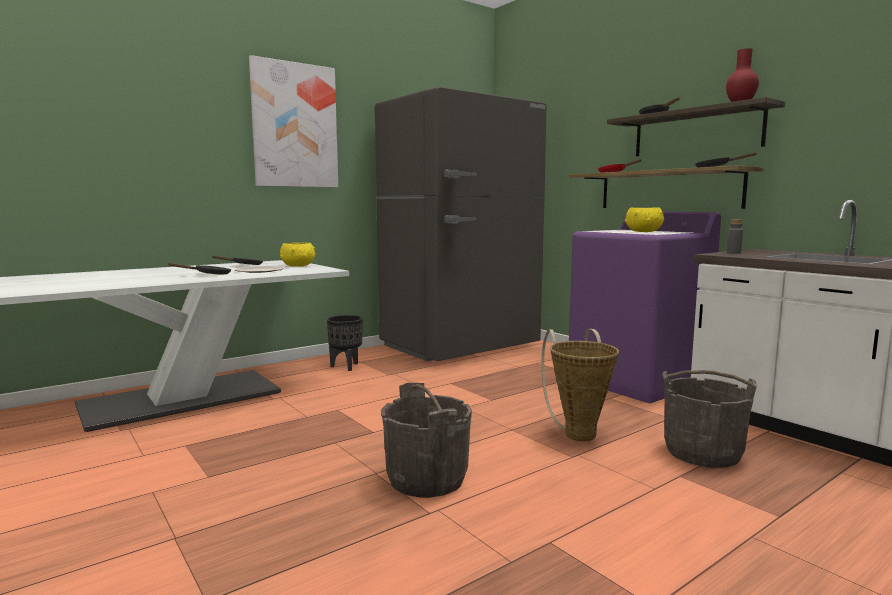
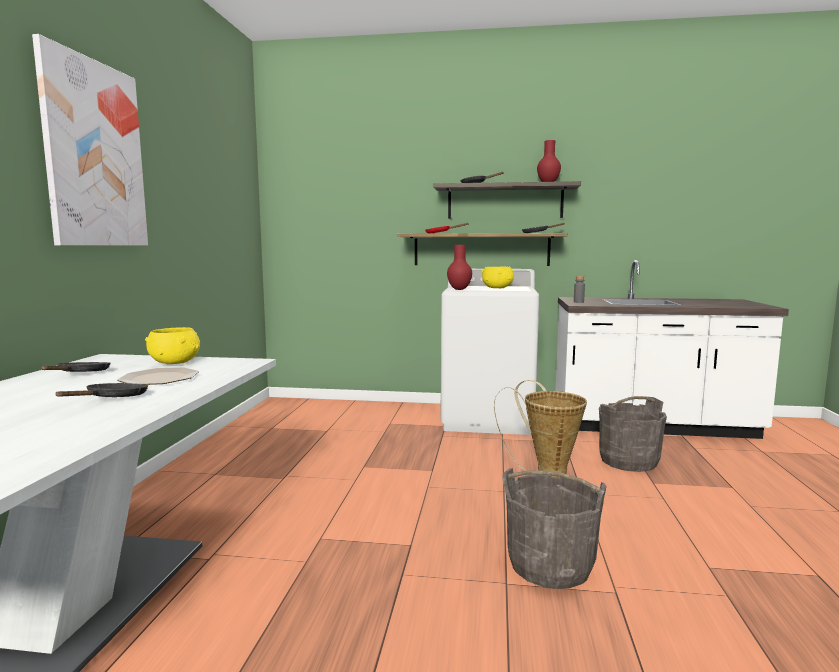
camera: 45 degrees left, 0 degrees up
(346, 366) = (211, 485): black planter -> none
(460, 347) = (288, 426): grey fridge -> none
(594, 231) = (460, 289): none -> red vase
(637, 381) = (488, 419): purple washing machine -> white washing machine

